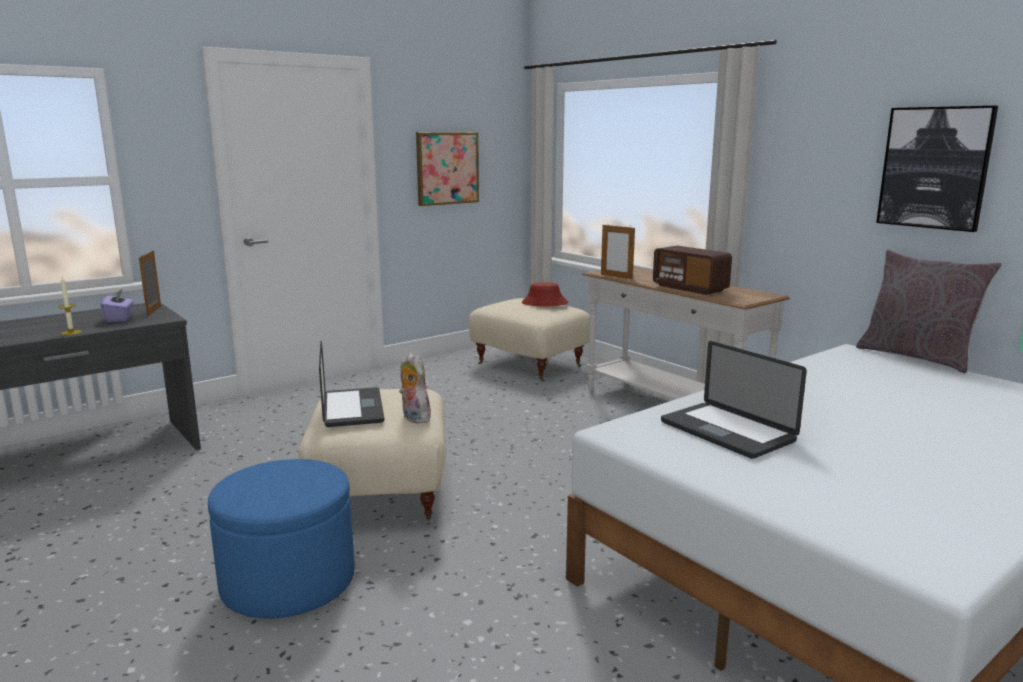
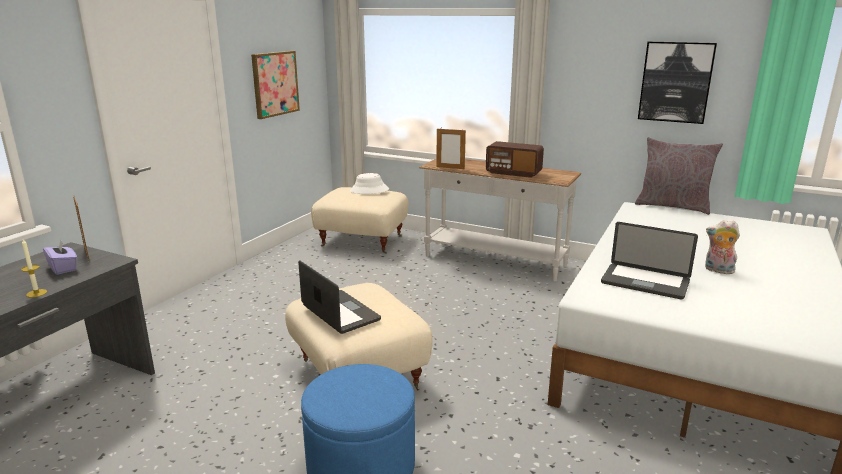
camera: 25 degrees left, 5 degrees up
(413, 418) = (395, 311): plush toy -> plush toy (718, 270)
(544, 303) = (369, 190): red hat -> white hat

